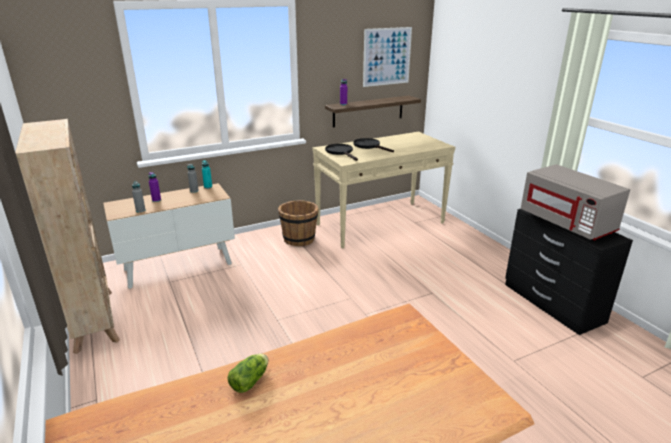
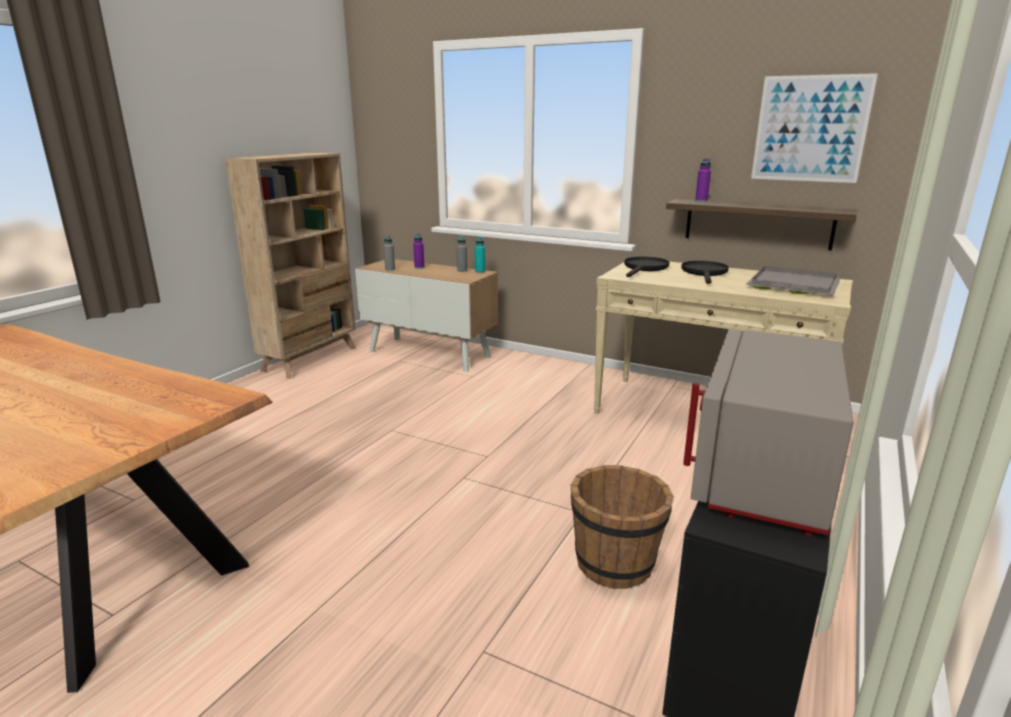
camera: 55 degrees right, 5 degrees down
(251, 380) = (69, 363): lettuce -> none
(299, 239) = (572, 383): brown bucket -> brown bucket (615, 563)
(412, 141) = (795, 284): none -> grey tray

